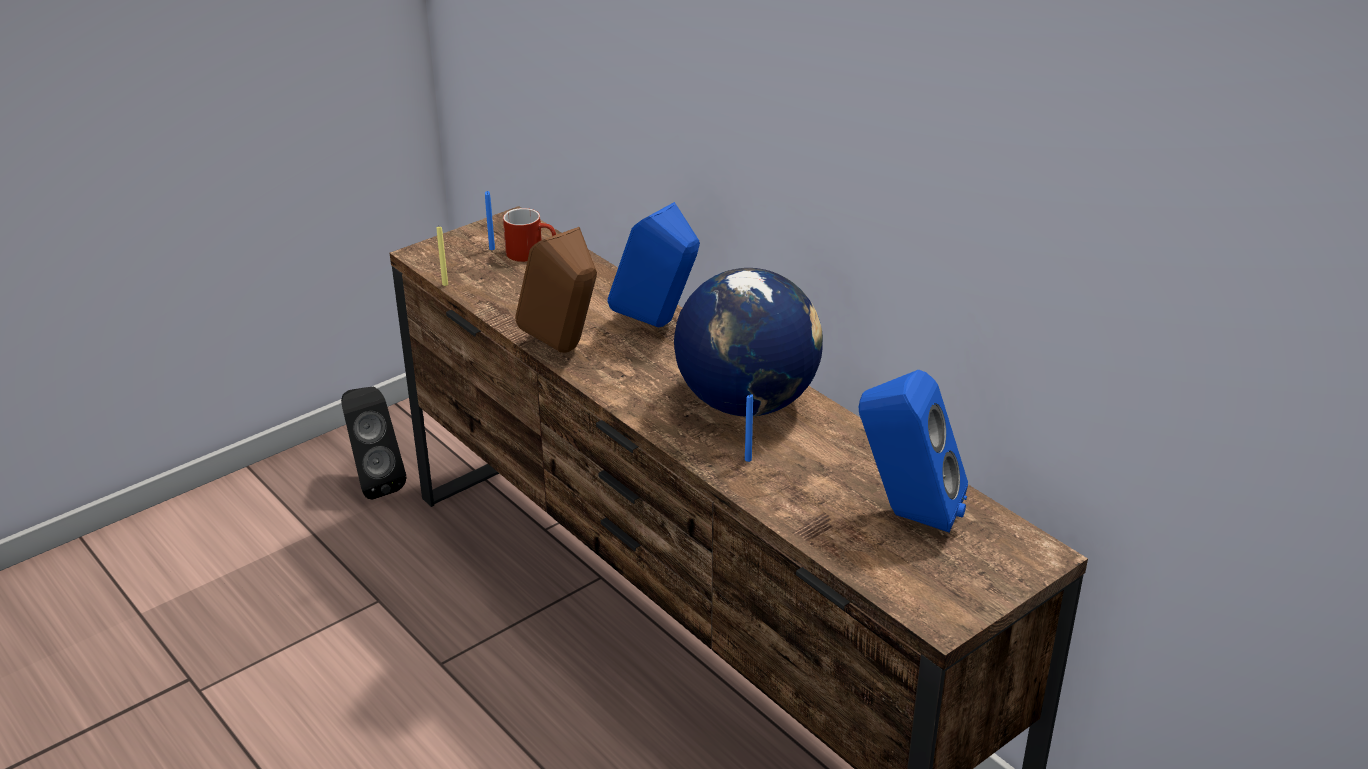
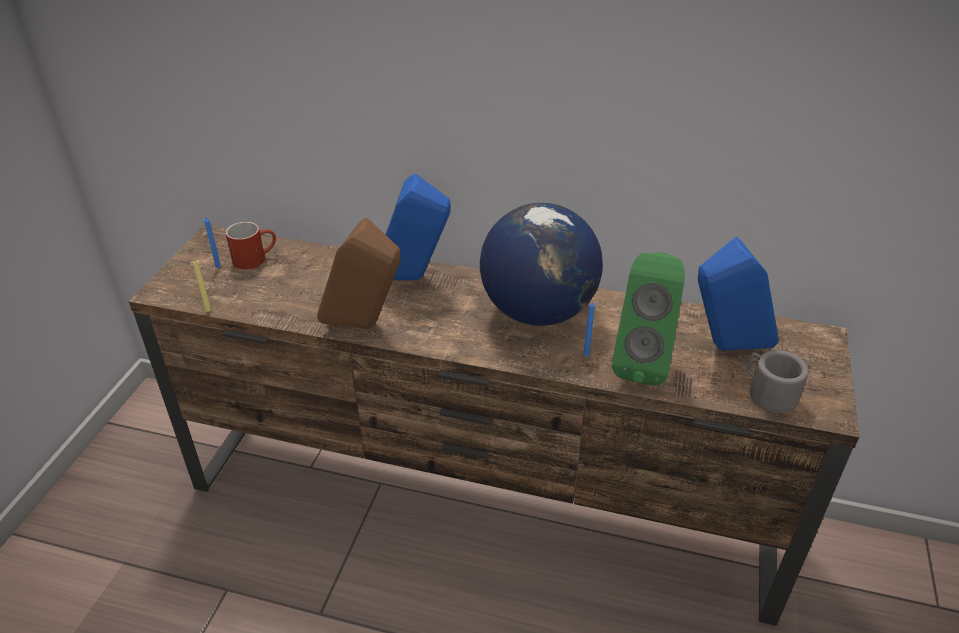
camera: 35 degrees left, 5 degrees up
(374, 482) = (142, 494): black speaker -> none
(797, 490) = (642, 362): none -> green speaker
(896, 575) = (768, 394): none -> grey mug

